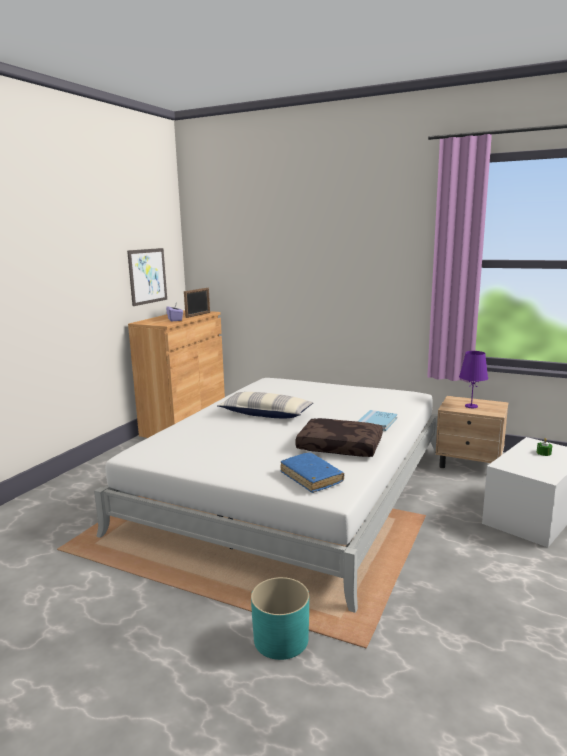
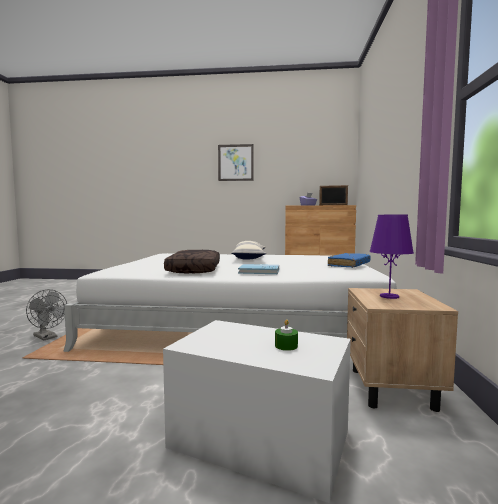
camera: 70 degrees right, 10 degrees down
(147, 276) = (312, 178): picture -> picture (235, 162)
(280, 639) = (47, 337): turquoise planter -> grey fan
(311, 478) = (132, 268): blue book -> blue book (349, 265)

